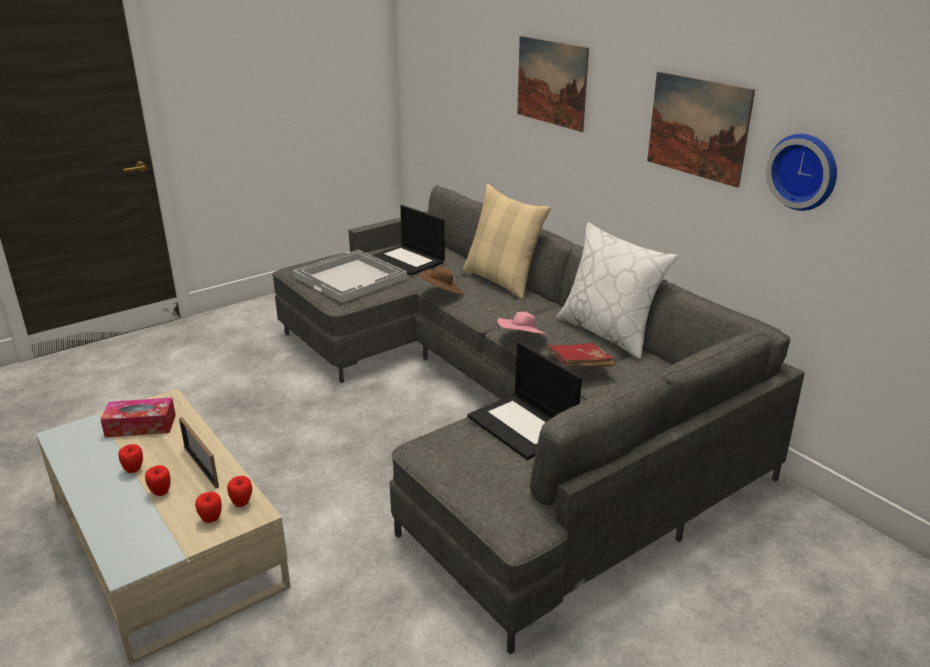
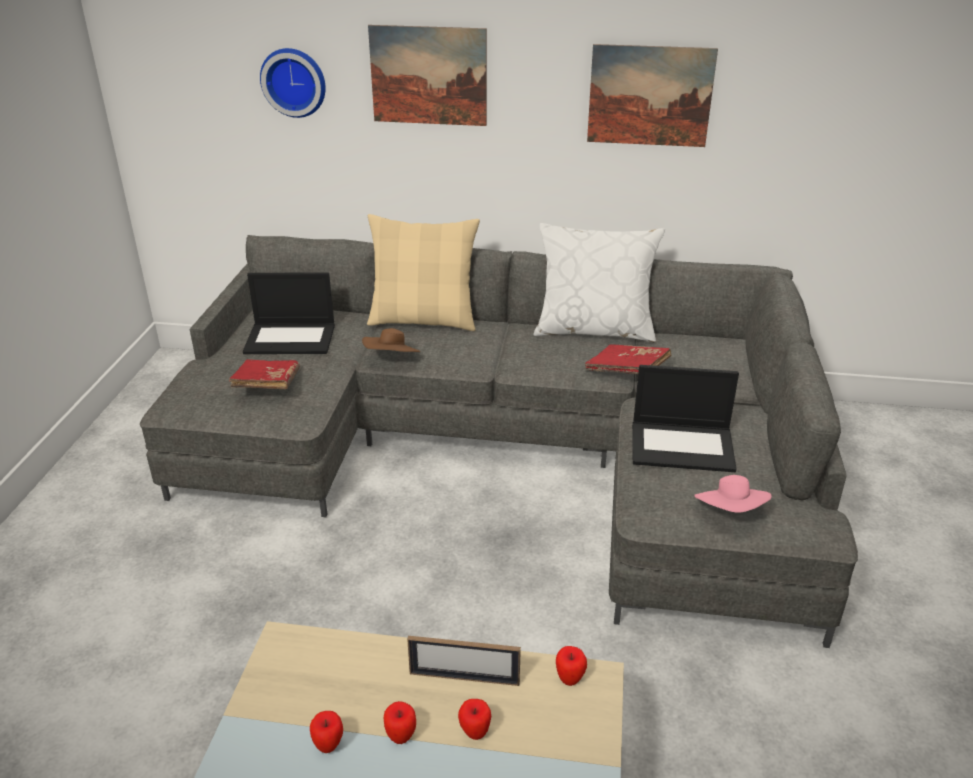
camera: 45 degrees left, 5 degrees up
(141, 426) = (309, 688): tissue box -> none
(211, 520) = (573, 716): apple -> apple (329, 746)
(351, 278) = (267, 385): white tray -> red book
(522, 340) = (545, 370): pink hat -> pink hat (730, 512)
(804, 171) = (777, 117): wall clock -> wall clock (294, 81)

